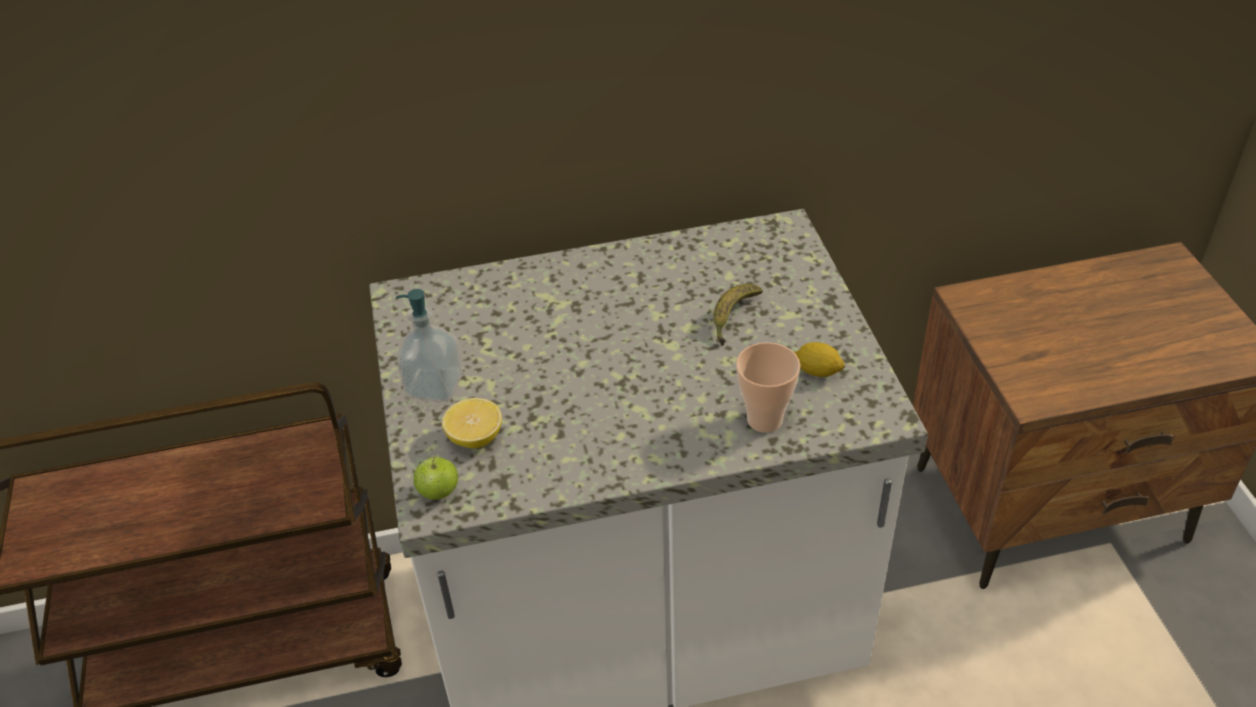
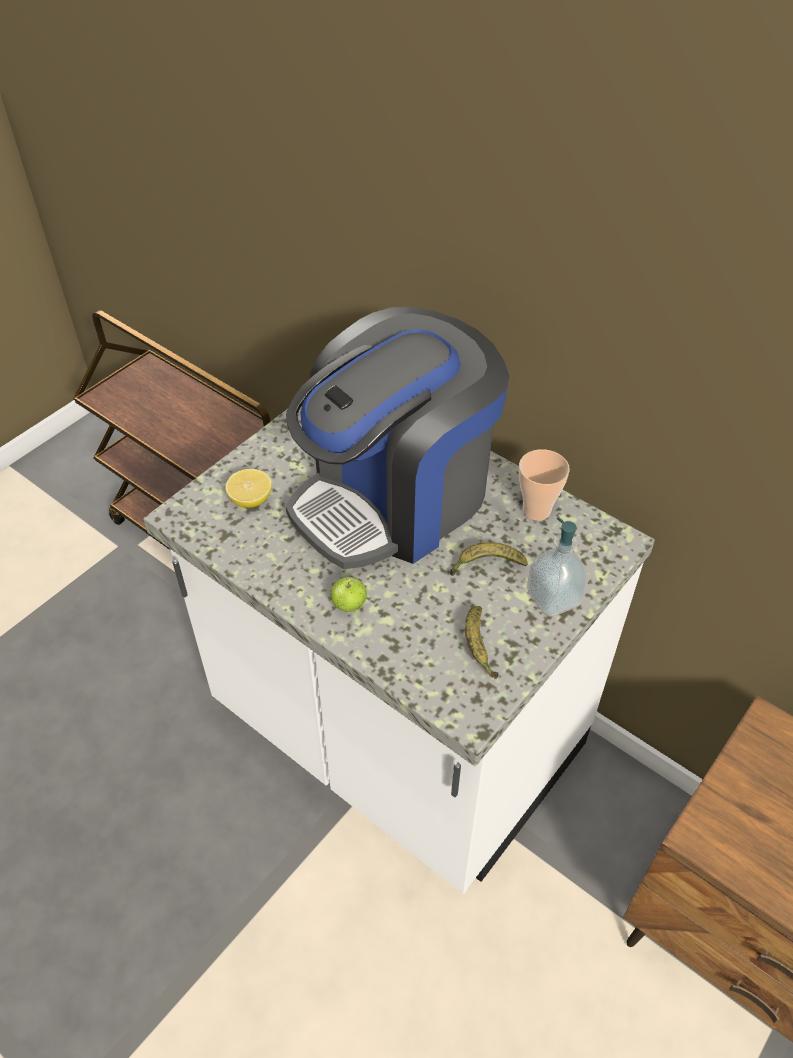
camera: 50 degrees right, 5 degrees up
(434, 386) = (278, 453): soap dispenser -> soap dispenser (554, 598)
(438, 492) = (192, 511): apple -> apple (349, 605)
(591, 334) = (395, 498): none -> coffee machine
(764, 420) = (399, 642): cup -> cup (536, 510)
(817, 371) = (478, 646): lemon -> banana

